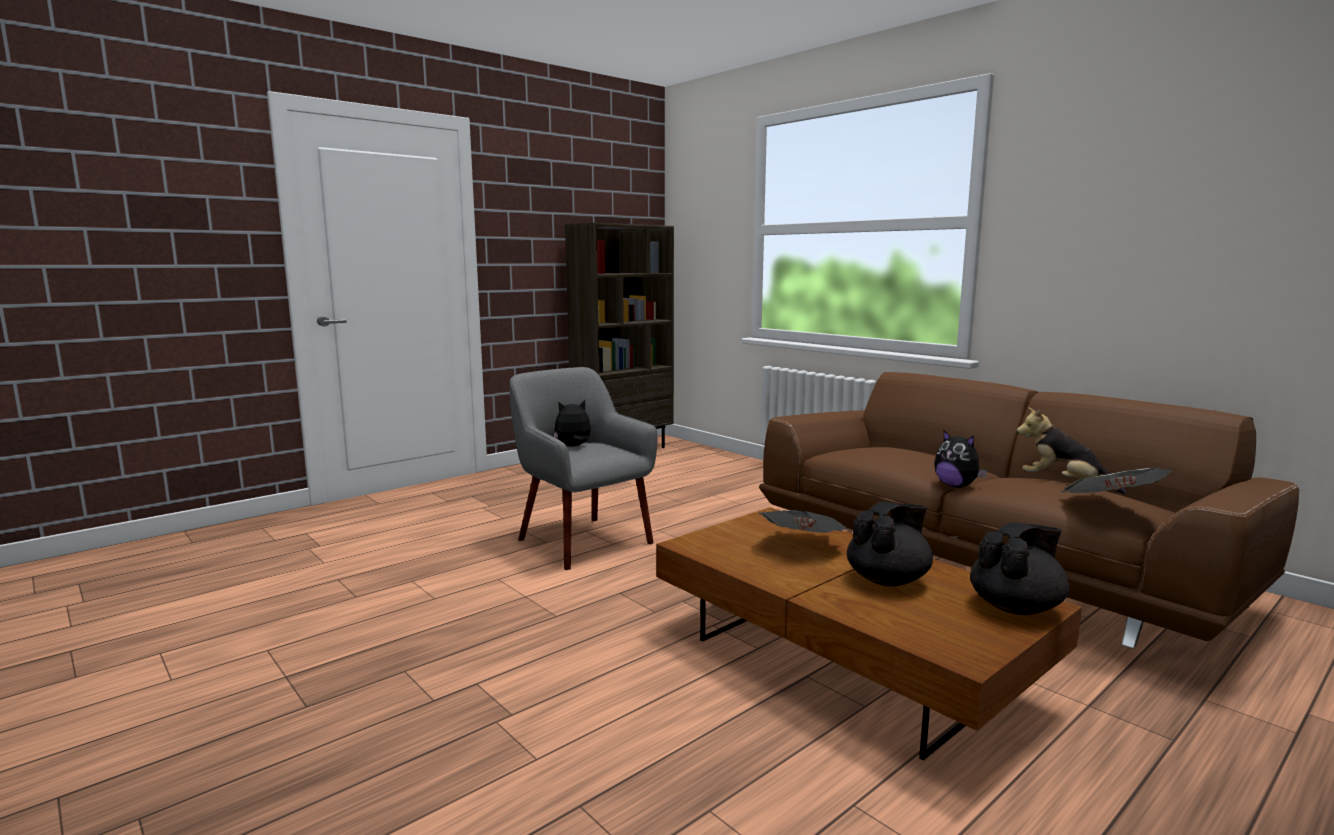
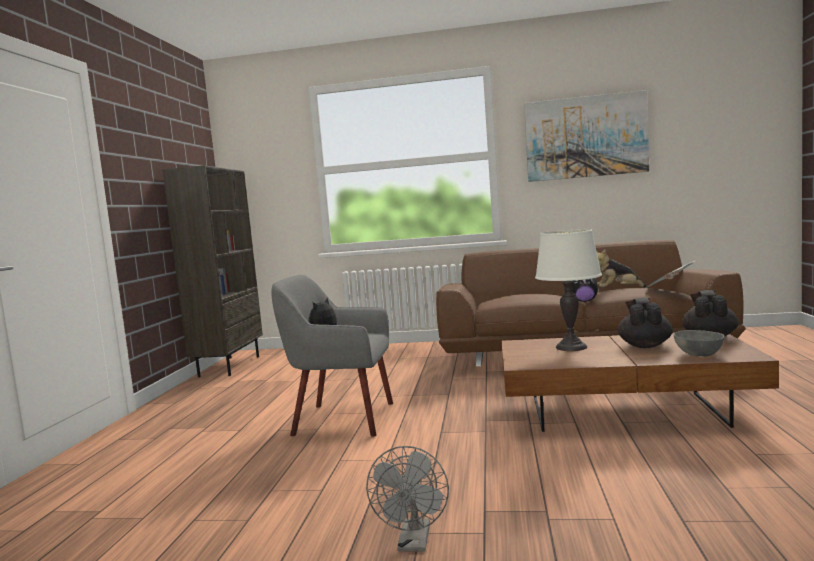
camera: 40 degrees left, 5 degrees down
(383, 676) = (414, 543): none -> grey fan
(803, 545) = (571, 347): newspaper -> white table lamp
(905, 621) = (697, 354): none -> grey bowl
(1139, 199) = (585, 137): none -> picture

